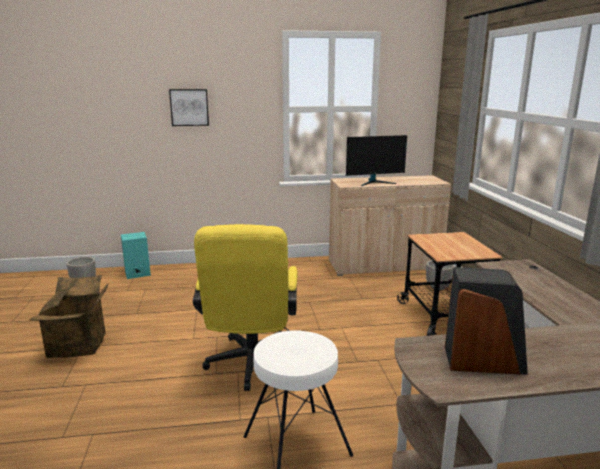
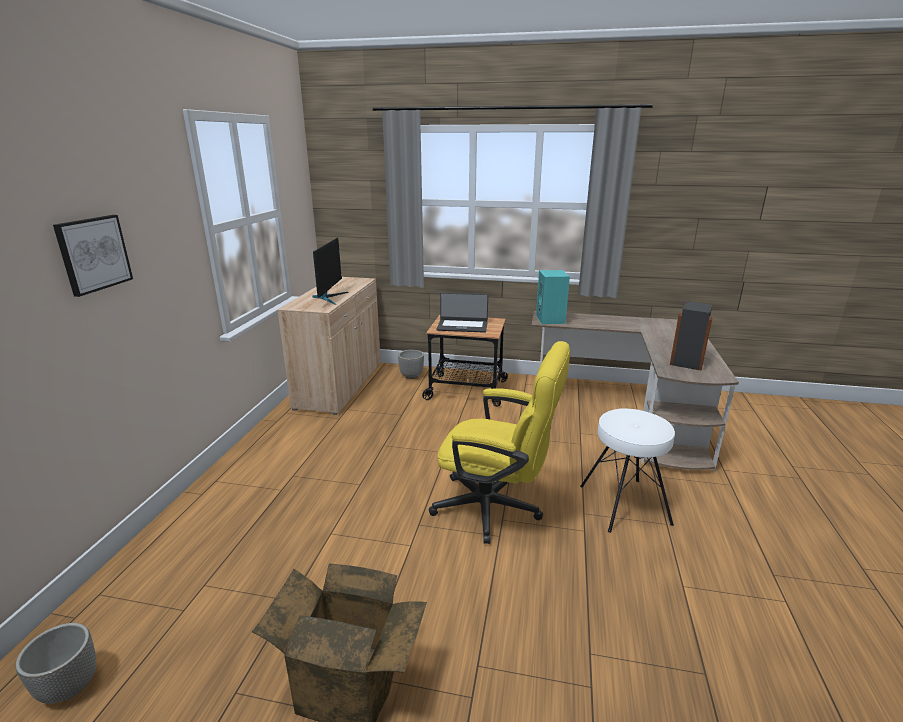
camera: 70 degrees left, 5 degrees up
(137, 274) = (118, 594): turquoise speaker -> turquoise speaker (551, 319)
(445, 243) = (462, 326): none -> laptop

